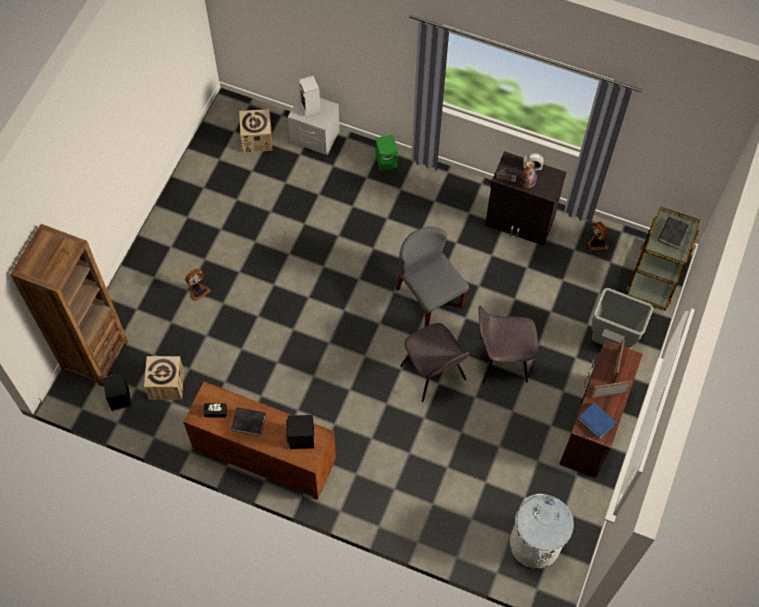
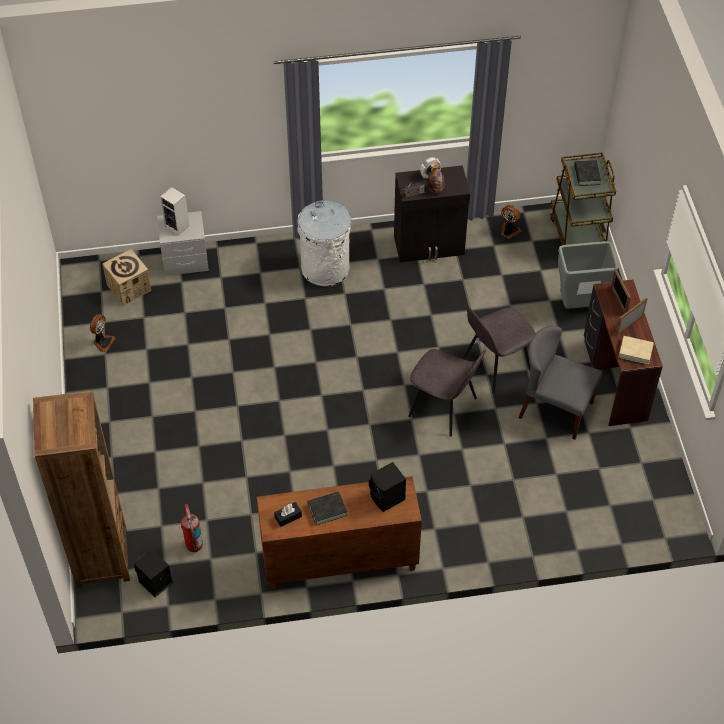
camera: 30 degrees left, 10 degrees down
(166, 384) = (194, 545): cardboard box -> fire extinguisher
(198, 290) = (165, 446): fan -> fan (102, 342)
(387, 161) = (270, 250): green speaker -> none
(429, 297) = (393, 346): grey chair -> grey chair (555, 409)
(534, 544) = (636, 502): white trash can -> white trash can (325, 268)
(596, 421) = (635, 351): blue book -> beige book

